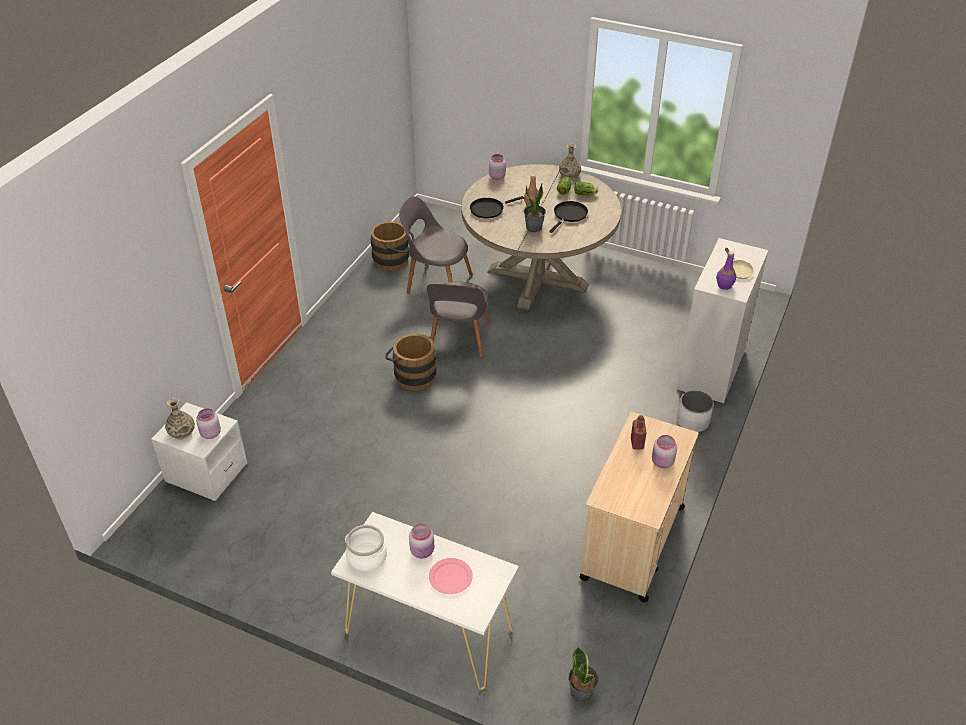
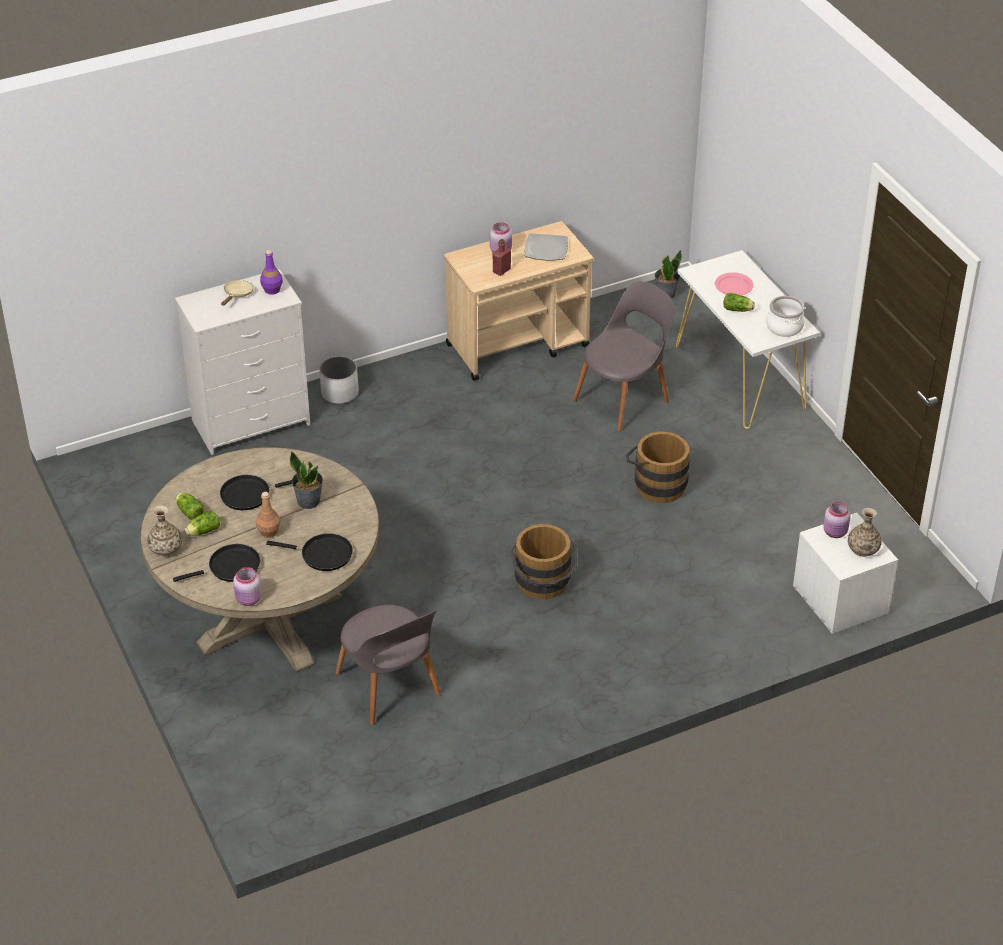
camera: 140 degrees left, 0 degrees up
(394, 261) = (402, 755): brown bucket -> brown bucket (656, 484)
(423, 551) = (738, 310): pink jar -> lettuce
(458, 339) = (450, 597): grey chair -> grey chair (624, 399)
(526, 183) = (230, 567): none -> black frying pan
(632, 487) = (545, 249): none -> plate

